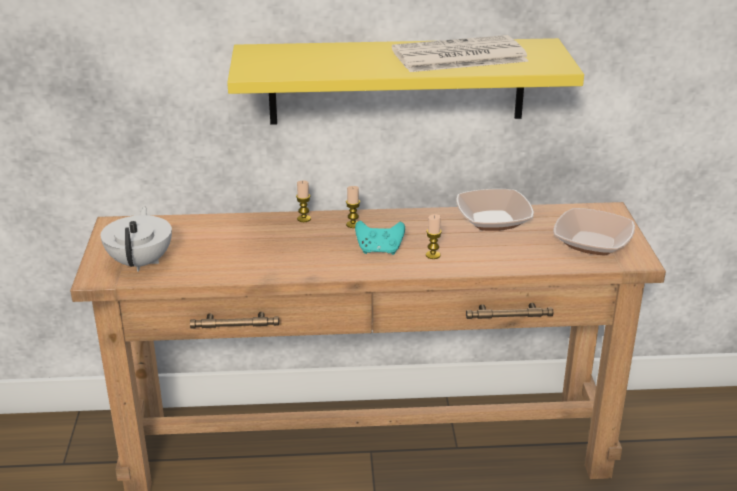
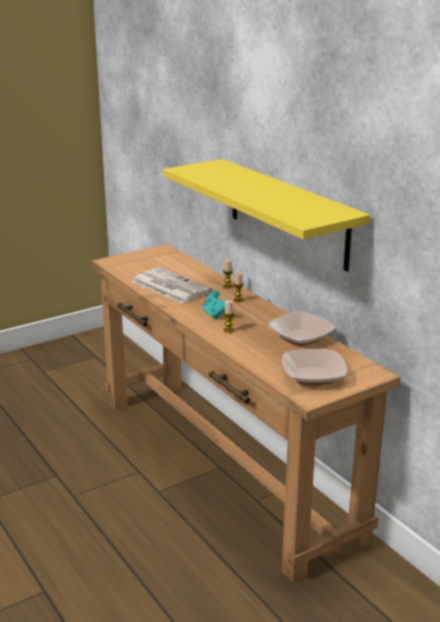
camera: 60 degrees right, 5 degrees down
(141, 262) = (132, 265): white teapot -> none
(457, 56) = (281, 198): newspaper -> newspaper (169, 286)

